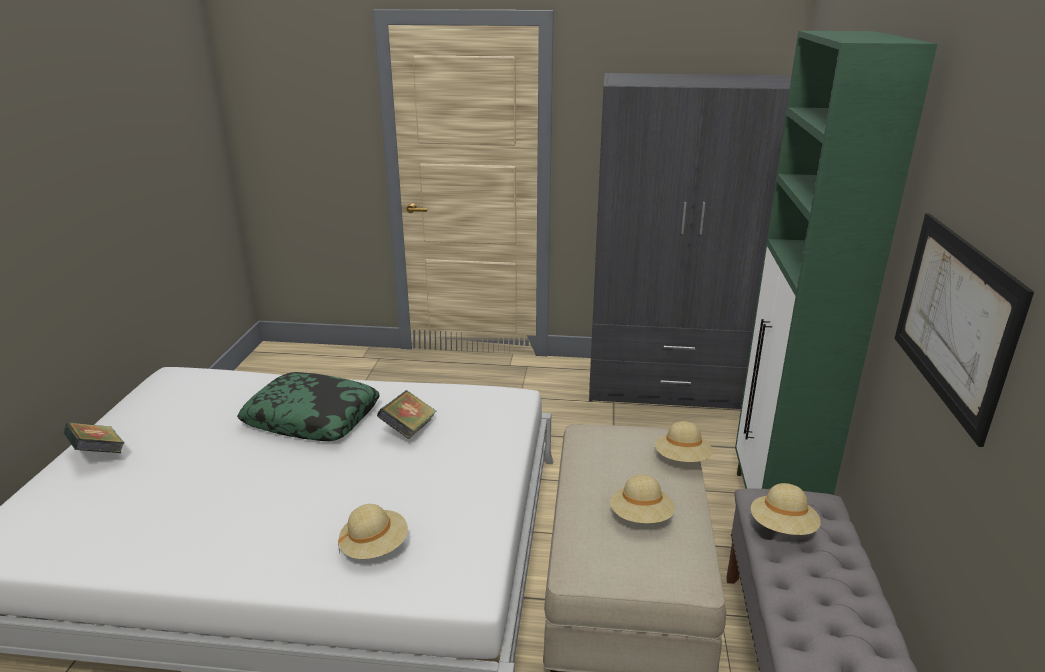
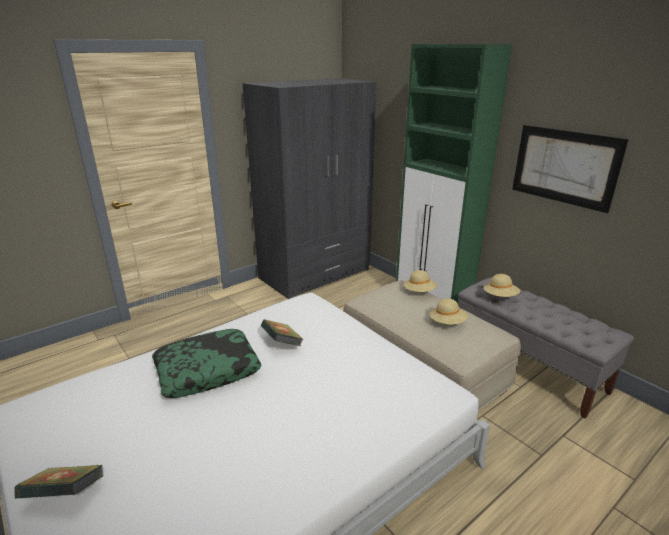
camera: 45 degrees left, 0 degrees up
(374, 547) = (376, 408): beige hat -> none

